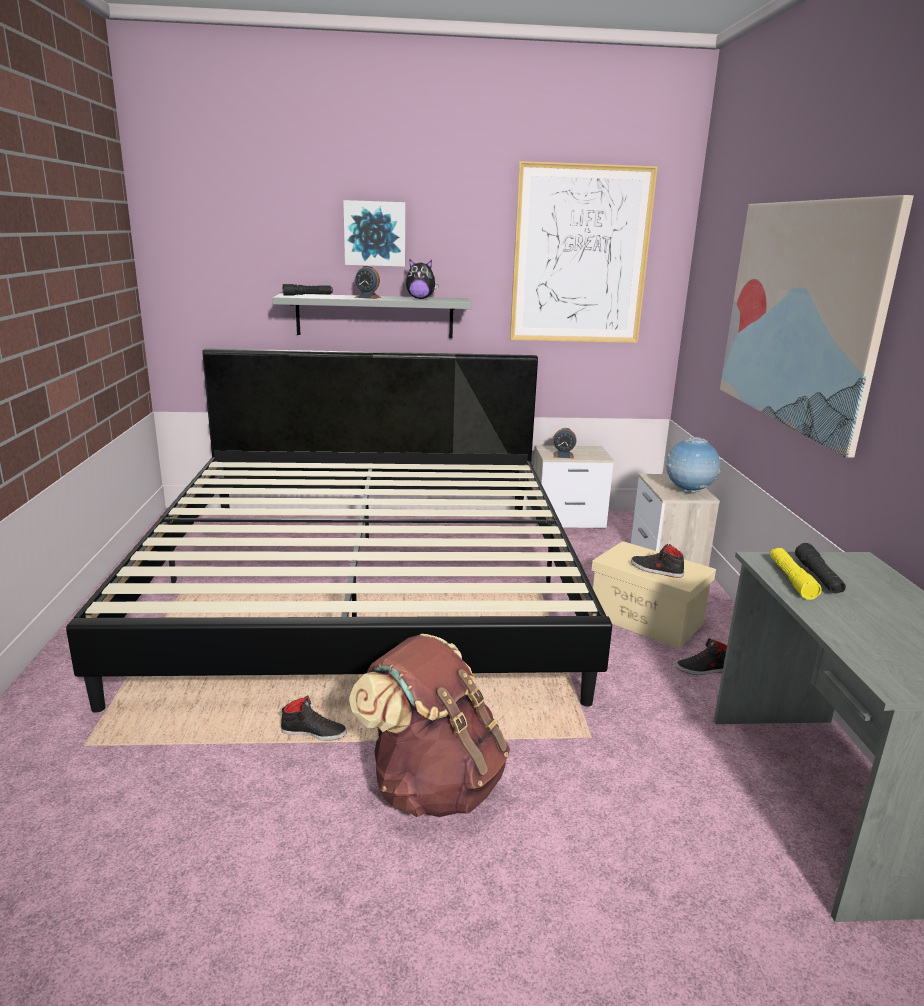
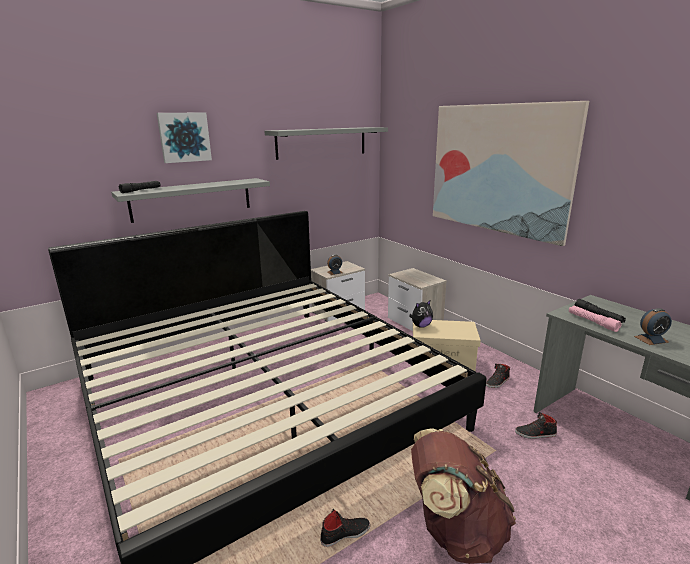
camera: 30 degrees left, 0 degrees up
(367, 297) = (191, 186): alarm clock -> alarm clock (651, 339)
(420, 298) = (230, 182): plush toy -> plush toy (421, 326)
(580, 256) = (322, 142): picture -> grey shelf
(656, 570) = (450, 332): black shoe -> black shoe (535, 434)
(688, 492) = (426, 279): globe -> none
(791, 579) = (592, 322): yellow flashlight -> pink flashlight

